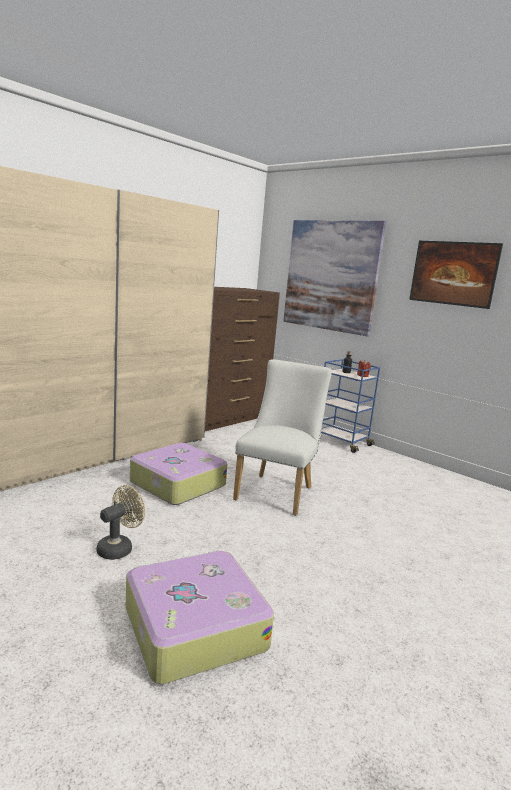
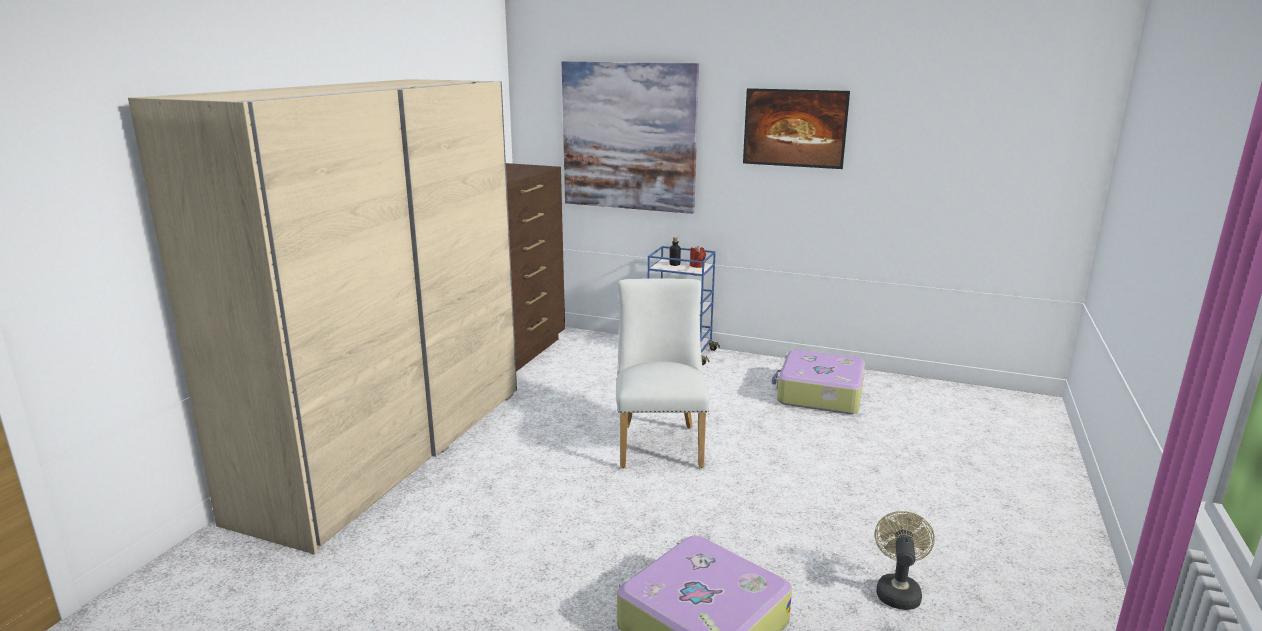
camera: 20 degrees left, 5 degrees up
(119, 548) = (547, 569): beige fan -> beige fan (897, 590)
(176, 484) = (537, 466): suitcase -> suitcase (818, 394)

